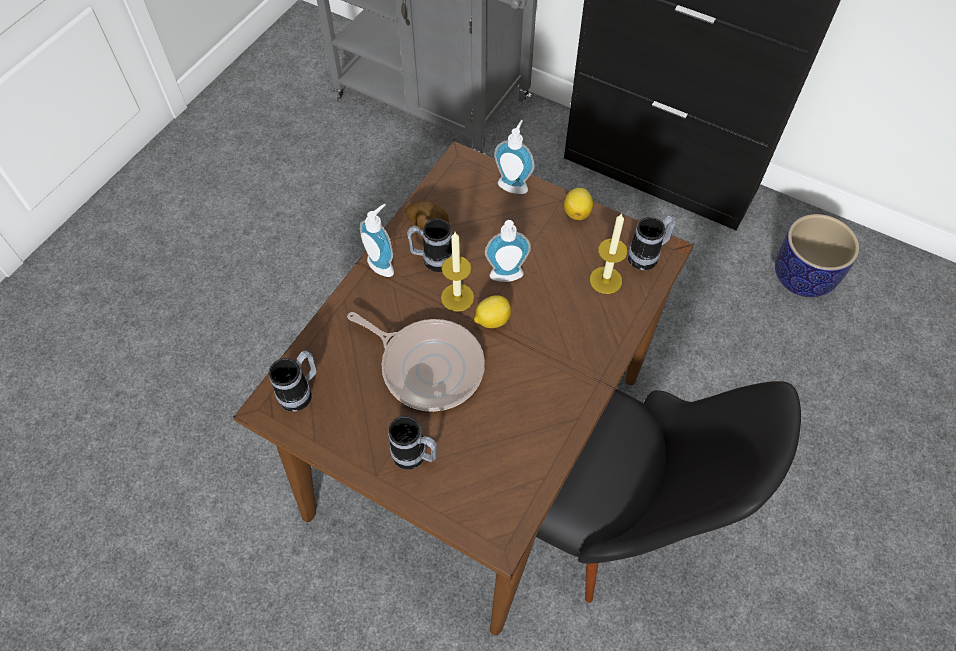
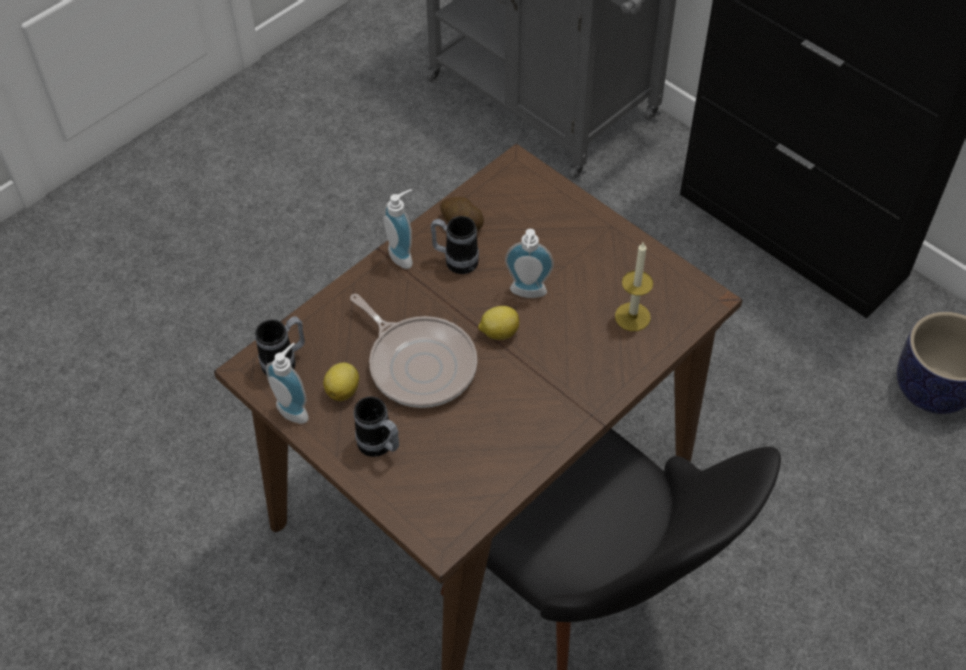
camera: 15 degrees right, 5 degrees down
(457, 297) = (470, 303): candle -> none
(514, 184) = (566, 200): soap dispenser -> soap dispenser (295, 408)
(577, 212) = (625, 242): lemon -> lemon (343, 390)
(648, 256) = (687, 301): mug -> none

